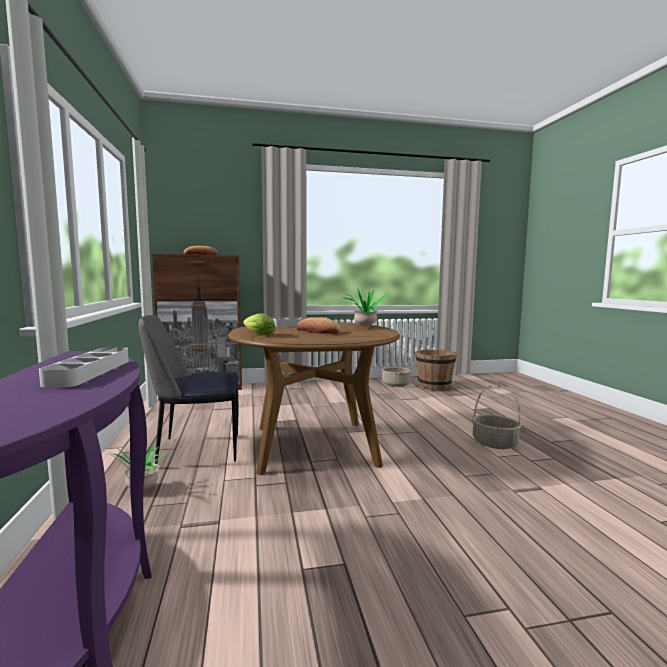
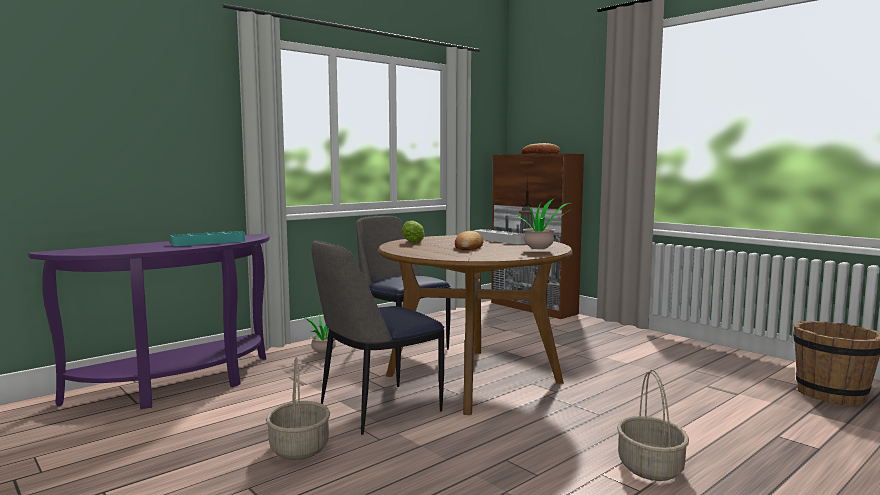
camera: 60 degrees right, 0 degrees up
(90, 372) = (209, 242): grey tray -> turquoise tray
(332, 498) = (377, 409): none -> chair
(395, 384) = (769, 371): basket -> basket (298, 448)

